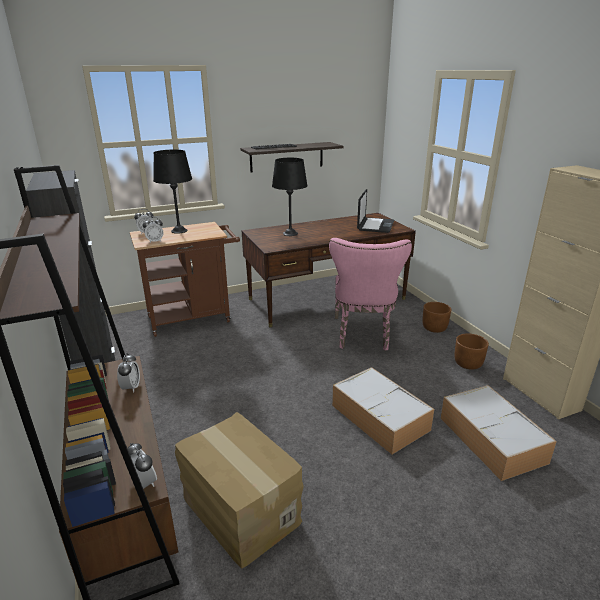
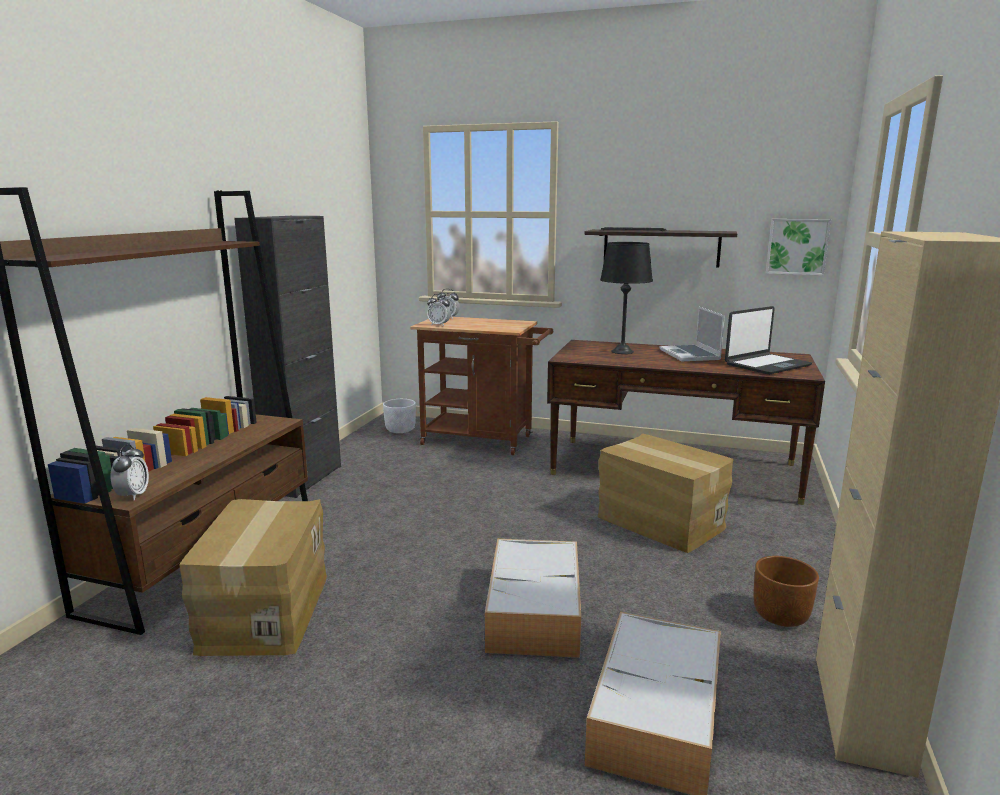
camera: 40 degrees right, 10 degrees down
(119, 330) = (400, 430): none -> white planter
(131, 387) = (252, 437): alarm clock -> none
(179, 231) = (482, 322): black table lamp -> none
(329, 227) = (690, 355): none -> laptop
(362, 148) = (797, 246): none -> picture
(363, 335) = (660, 522): pink chair -> cardboard box
(434, 328) = (795, 553): brown planter -> none

